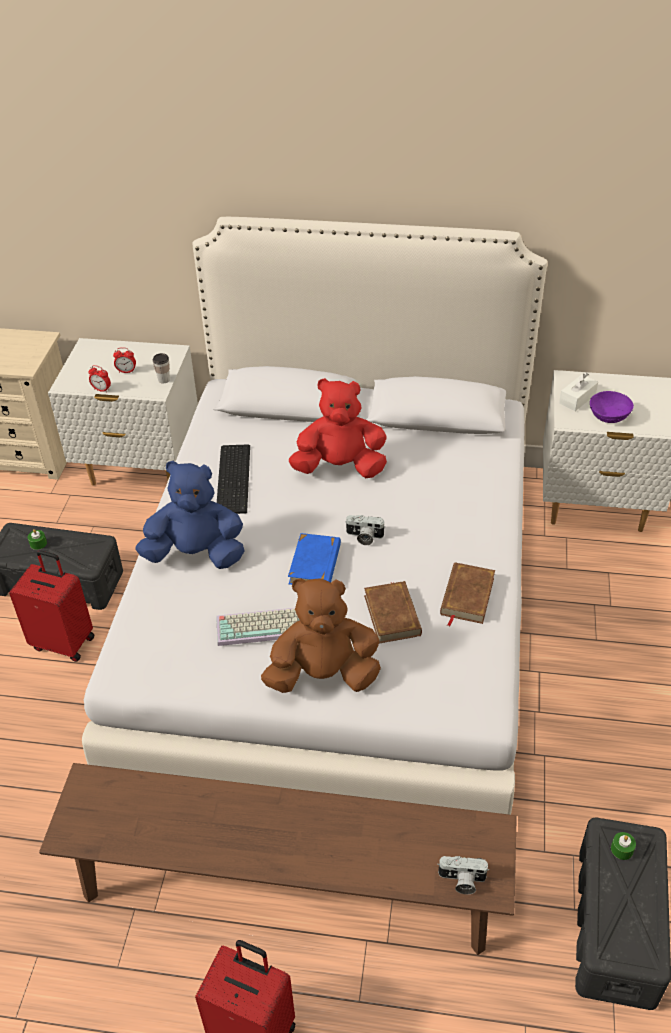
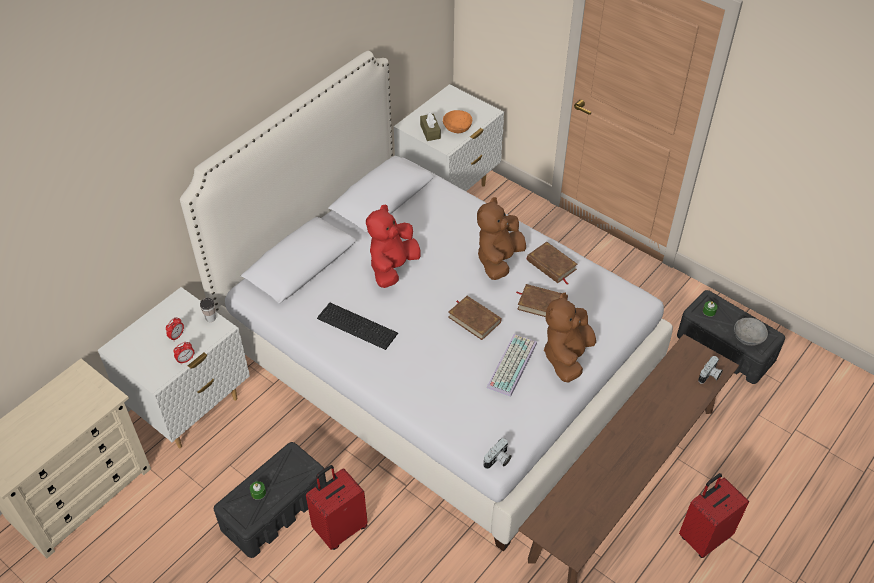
camera: 60 degrees left, 5 degrees up
(196, 554) = (417, 376): blue plush toy -> none
(315, 564) = (474, 319): blue book -> brown book
(364, 537) = (468, 286): camera -> camera (498, 460)
(431, 545) = (499, 260): none -> brown plush toy
(577, 399) = (430, 131): white tissue box -> brown tissue box
(609, 416) = (457, 128): purple bowl -> orange bowl
(615, 924) = (747, 337): none -> grey bowl

